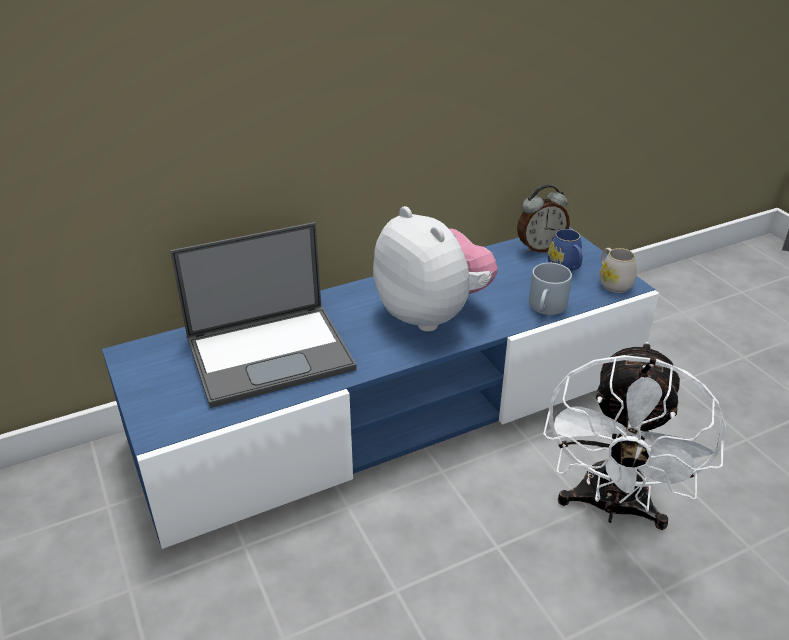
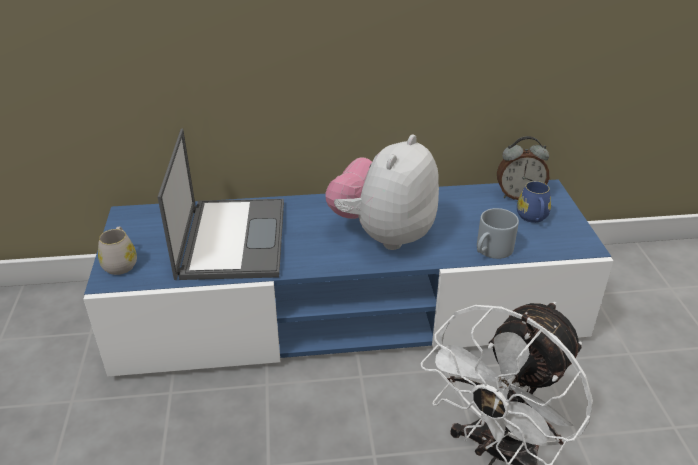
camera: 20 degrees right, 0 degrees up
(271, 353) = (232, 238): laptop -> laptop turned 90 degrees counterclockwise
(432, 314) = (383, 234): plush toy -> plush toy turned 135 degrees counterclockwise
(612, 283) = (570, 241): white mug -> white mug (121, 263)

